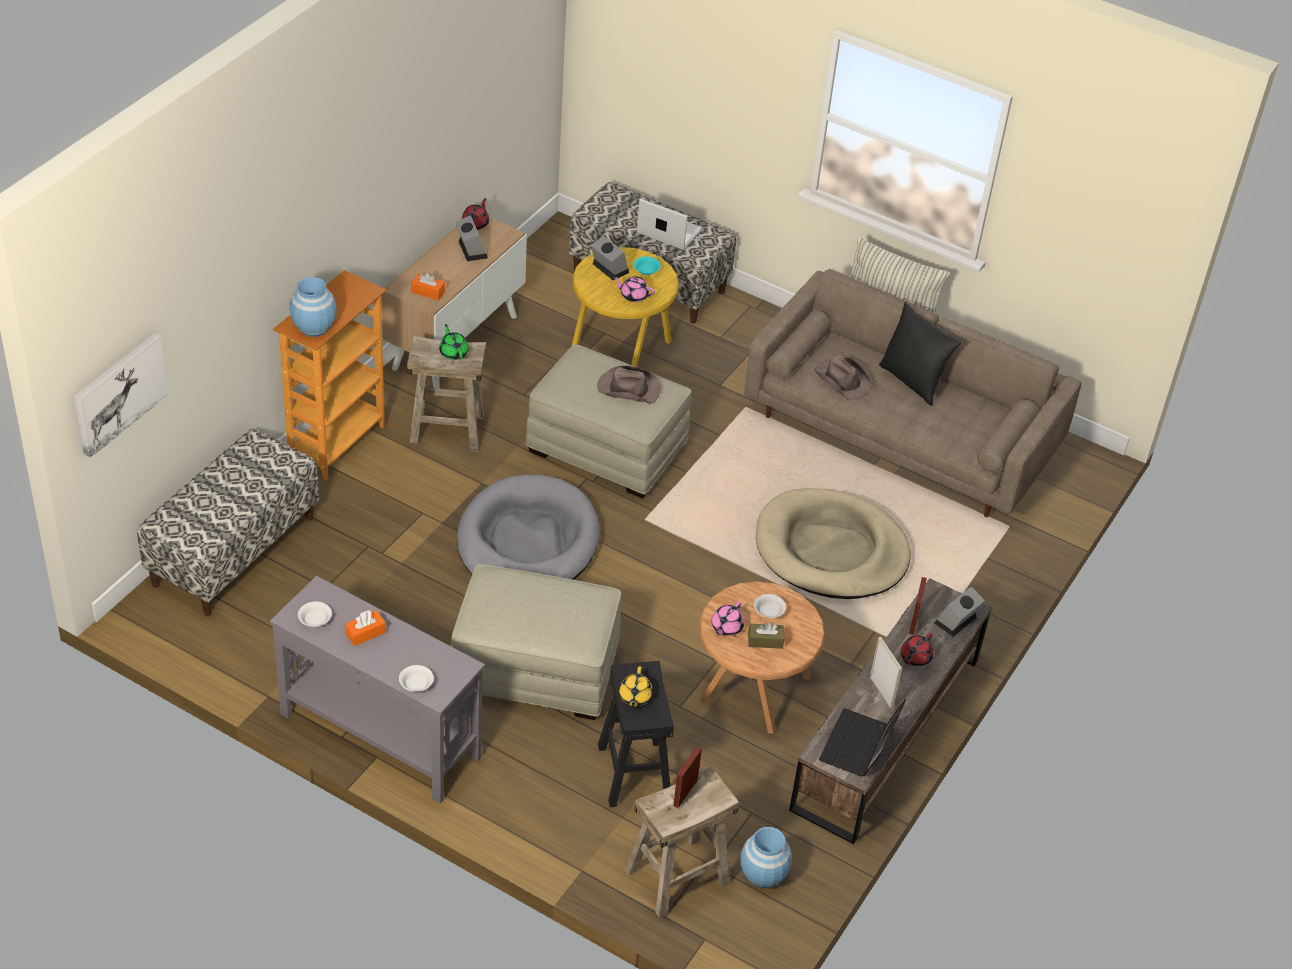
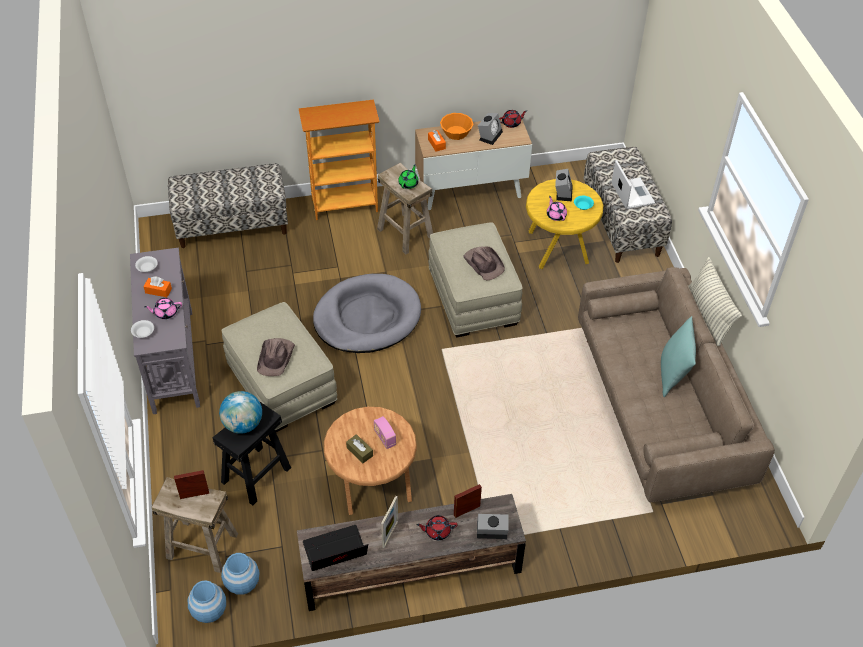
camera: 50 degrees right, 5 degrees up
(119, 393) = (154, 89): picture -> none
(314, 327) = (318, 119): blue vase -> blue vase (209, 611)
(431, 267) = (456, 132): none -> orange bowl
(635, 697) = (243, 424): yellow teapot -> globe
(726, 627) = (350, 428): pink teapot -> pink teapot (165, 313)
(769, 611) = (385, 438): white bowl -> radio
(831, 550) = (522, 442): beige dog bed -> none
(842, 379) = (627, 343): brown hat -> brown hat (276, 357)
(912, 381) = (673, 374): black pillow -> turquoise pillow

